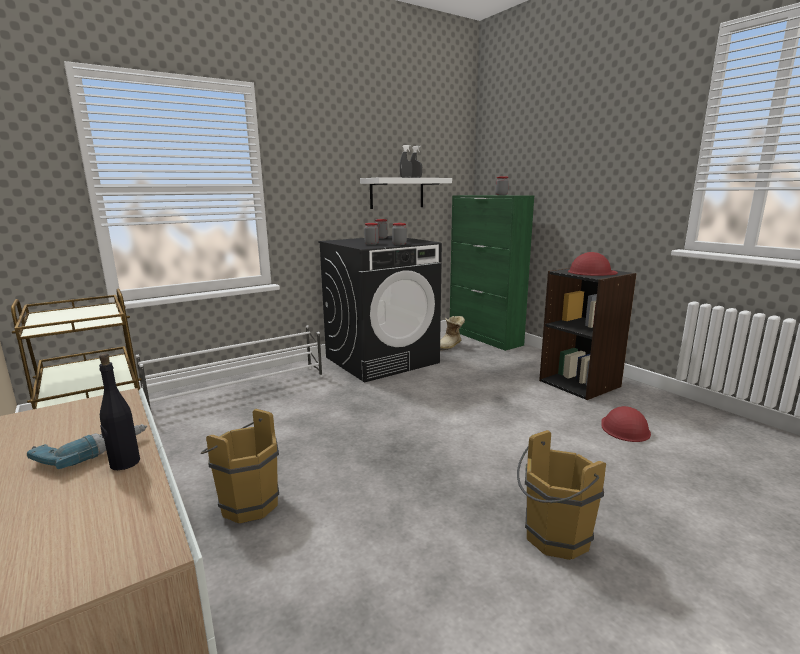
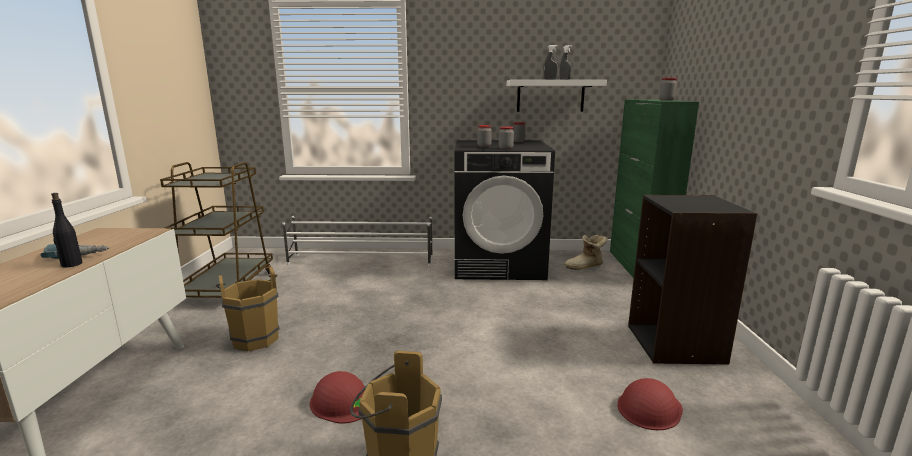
camera: 35 degrees right, 0 degrees up
(591, 272) = (694, 203): red hard hat -> red hard hat (342, 402)

